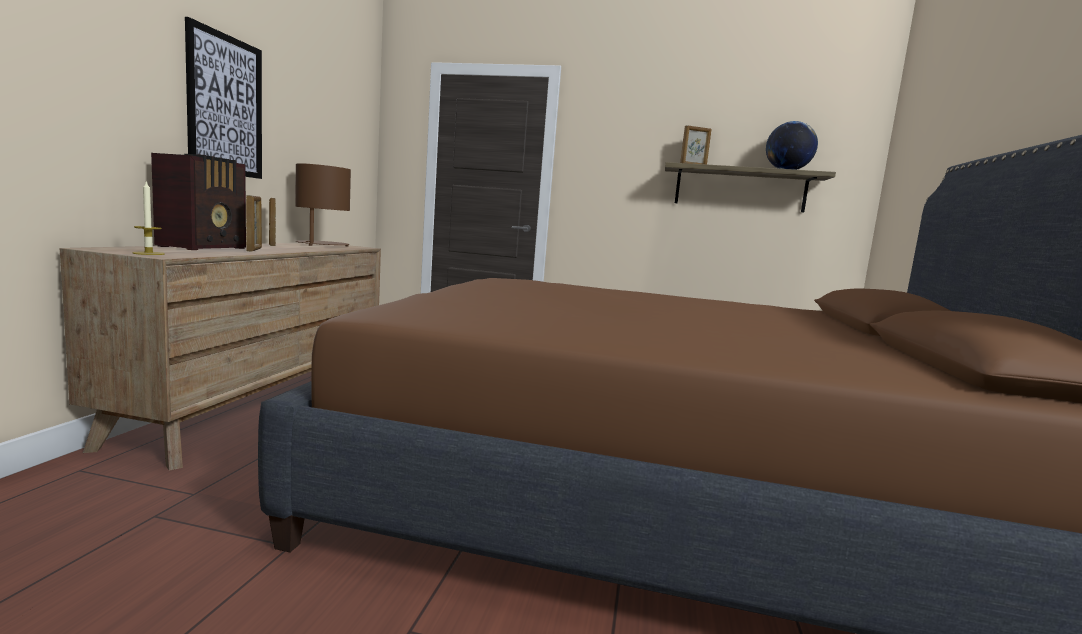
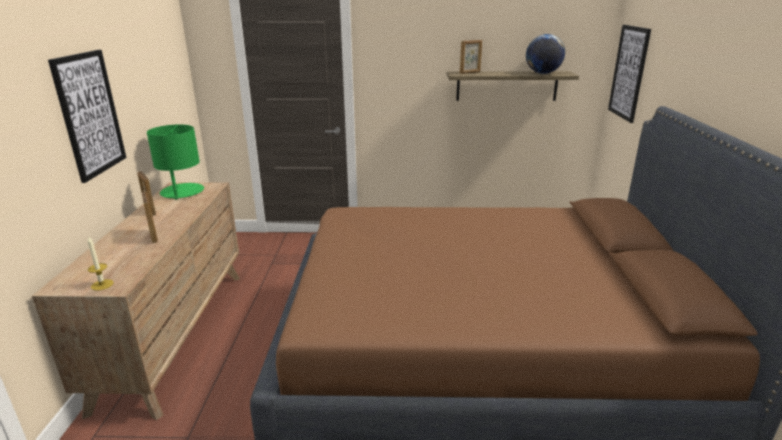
camera: 10 degrees left, 15 degrees up
(205, 247) = (116, 245): radio -> none
(322, 245) = (182, 192): brown table lamp -> green table lamp
(906, 166) = (628, 72): none -> picture

